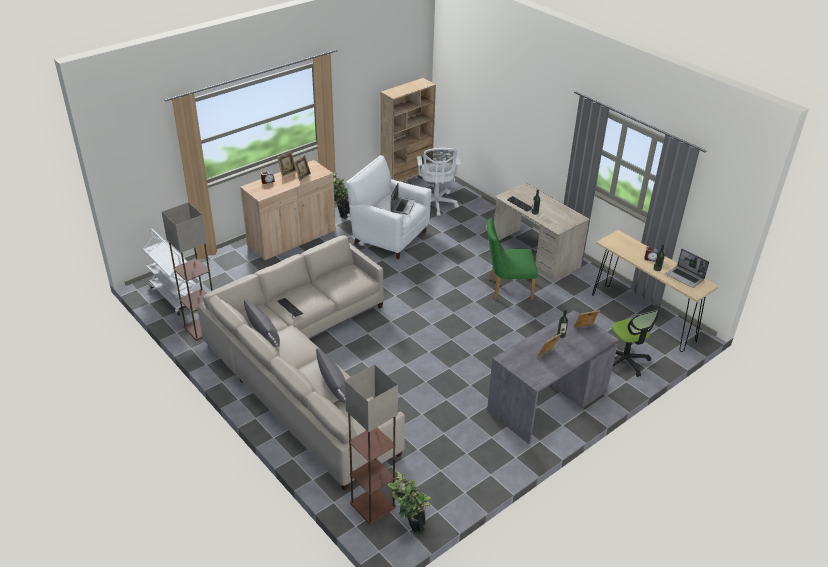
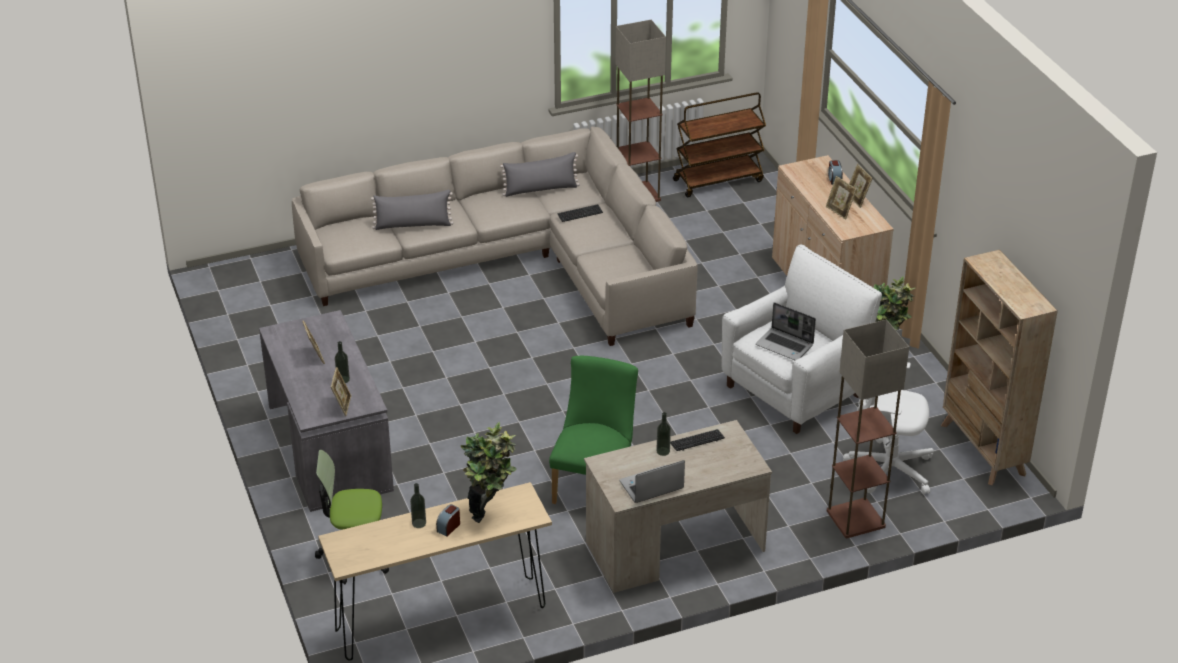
camera: 110 degrees right, 0 degrees up
(174, 296) = (718, 180): white cart -> brown cart
(372, 505) = (268, 273): floor lamp -> floor lamp (856, 518)
(408, 526) = (223, 291): potted plant -> potted plant (490, 510)
(685, 277) = (379, 547): laptop -> laptop (651, 486)

